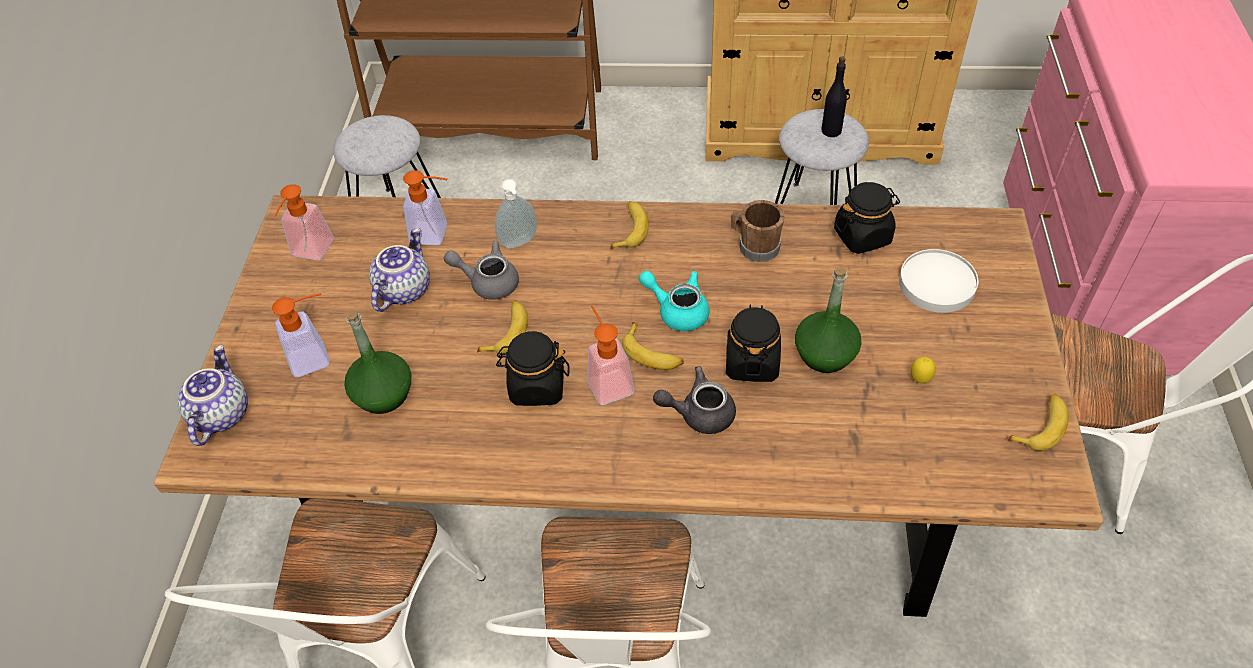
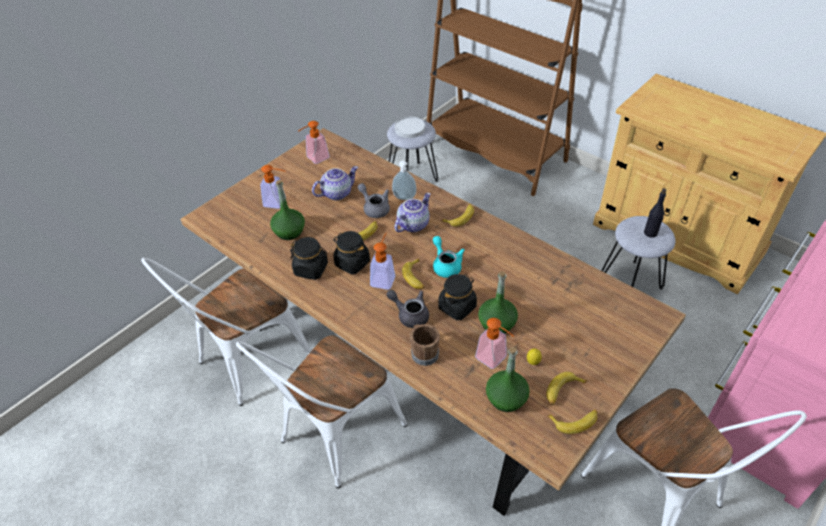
camera: 35 degrees right, 5 degrees down
(220, 414) = (224, 205): teapot -> teapot (412, 224)
(436, 234) = (372, 176): soap dispenser -> soap dispenser (495, 360)
(754, 246) = (513, 256): brown mug -> brown mug (423, 352)
(862, 236) = (575, 280): black jar -> black jar (311, 269)
(935, 450) = (506, 398): none -> green bottle
(936, 284) = (591, 324): white plate -> white plate (409, 129)
(989, 395) = (562, 391): none -> banana

